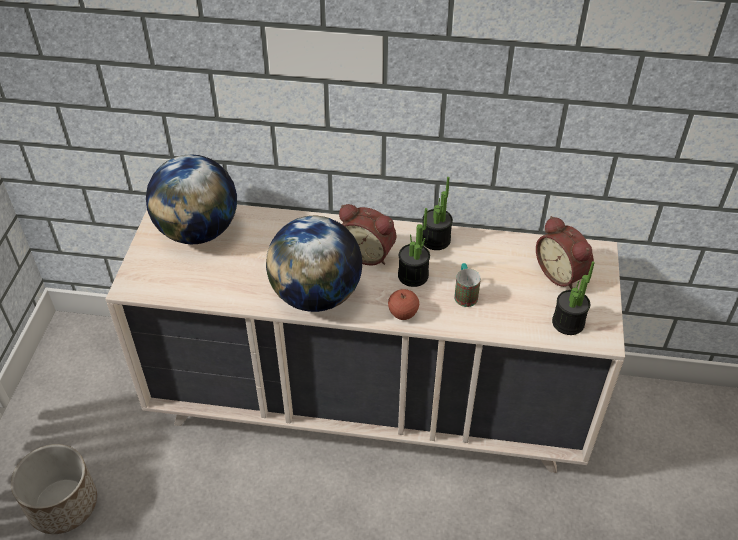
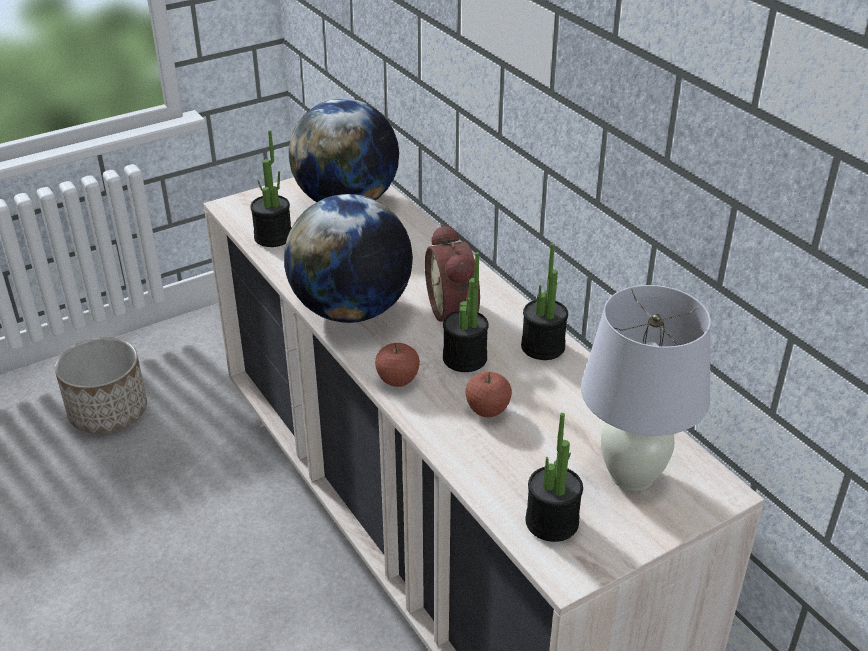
camera: 50 degrees right, 10 degrees down
(194, 287) = (273, 237): none -> potted plant
(465, 294) = (487, 410): mug -> apple
(562, 273) = (632, 475): alarm clock -> white table lamp

